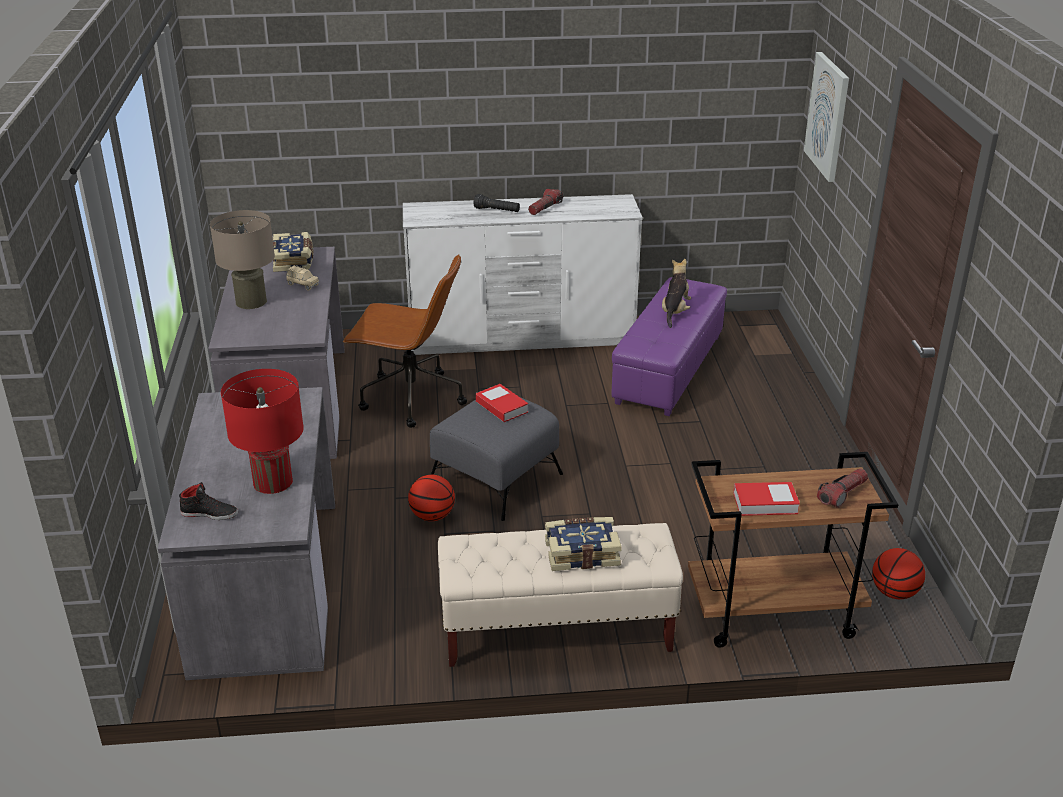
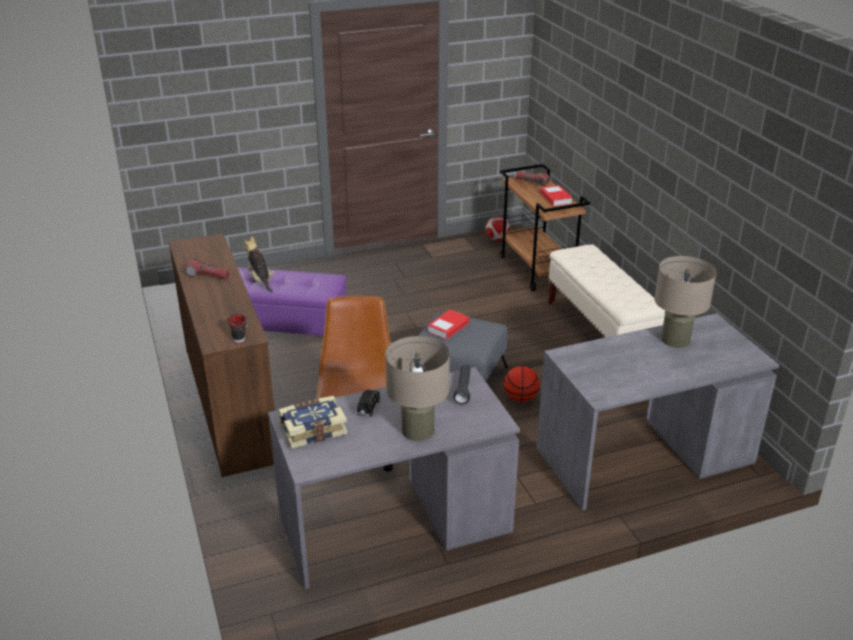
camera: 105 degrees left, 0 degrees up
(209, 513) = (729, 355): black shoe -> black shoe (239, 331)
(272, 482) = (675, 340): red table lamp -> beige table lamp
(302, 285) = (368, 408): beige toy car -> black toy car
(497, 211) = (219, 298): black flashlight -> black flashlight (463, 389)
(522, 338) = (231, 402): white dresser -> brown dresser
(581, 552) = (601, 269): book -> none
(675, 312) = (260, 280): plush toy -> plush toy turned 60 degrees clockwise
(828, 116) = (196, 96): picture -> none
(894, 593) = (497, 239): basketball -> football

